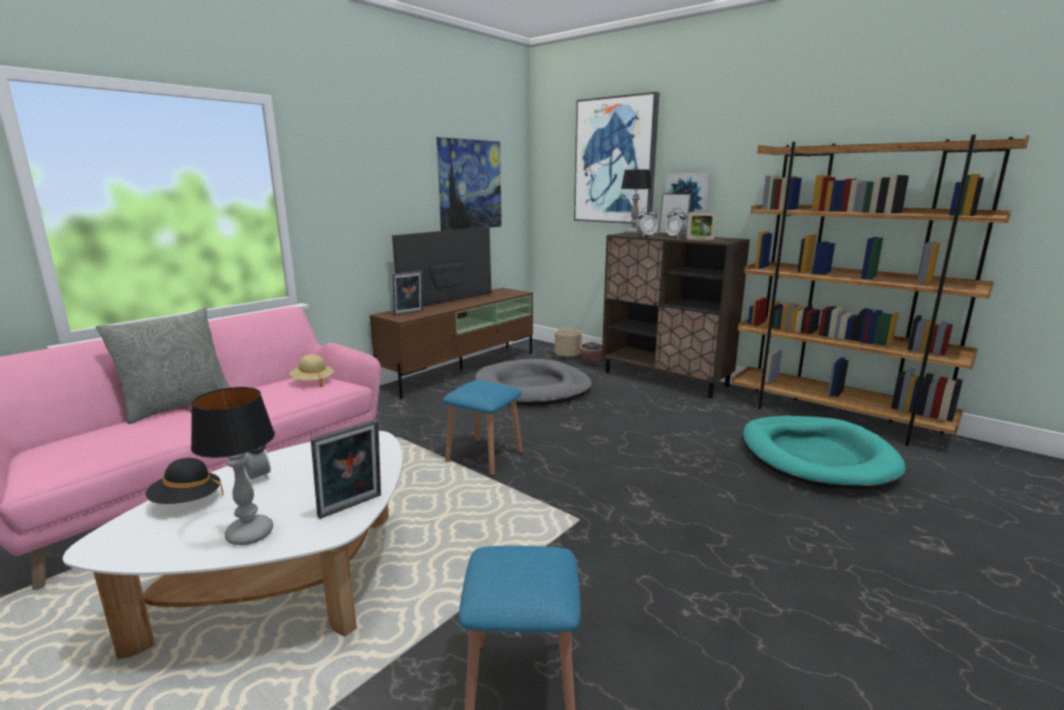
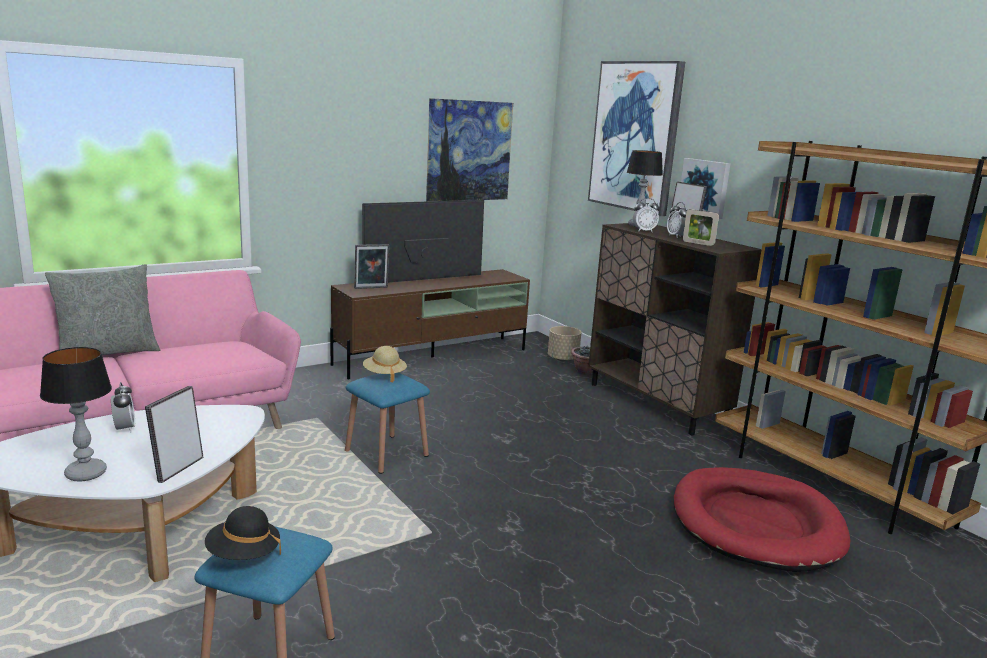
camera: 15 degrees right, 0 degrees up
(187, 501) = (59, 438): black hat -> black hat (243, 555)
(312, 382) = (234, 349): beige hat -> beige hat (384, 375)
(352, 507) = (178, 469): picture frame -> picture frame turned 135 degrees clockwise
(533, 388) = (493, 390): grey dog bed -> none
(816, 457) = (755, 523): turquoise dog bed -> red dog bed

